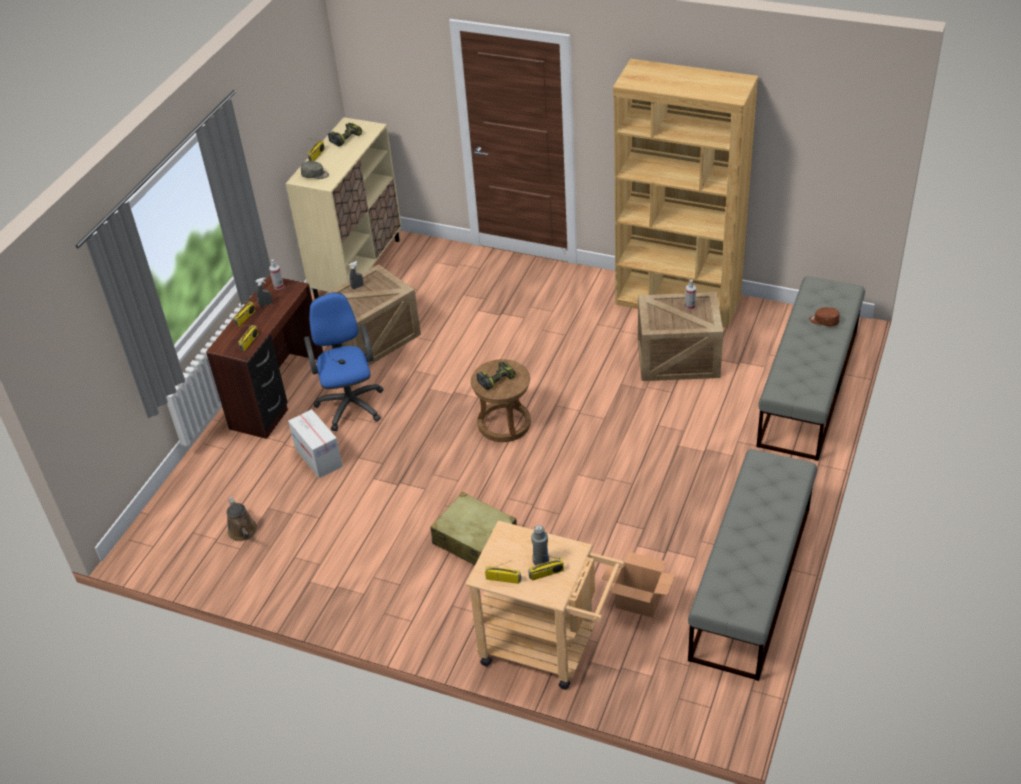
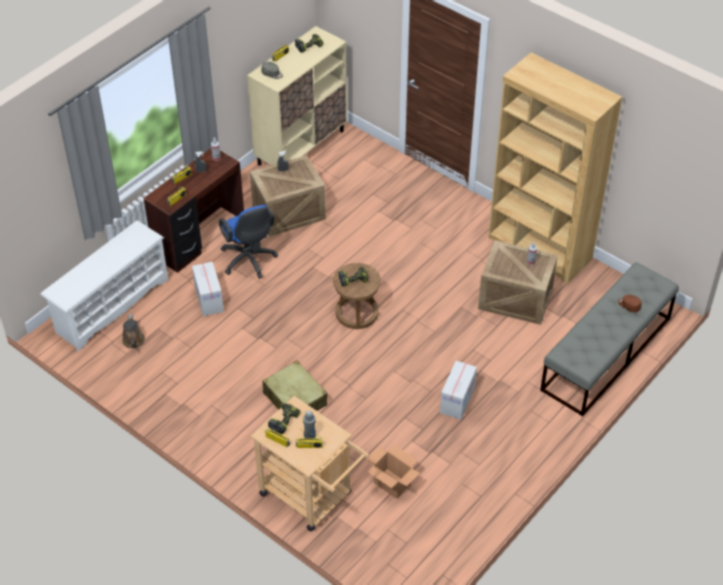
camera: 15 degrees right, 5 degrees up
(198, 498) = (111, 305): none -> white shoe rack
(350, 403) = (249, 261): blue office chair -> blue office chair turned 150 degrees clockwise
(499, 553) = (283, 420): none -> power drill
(668, 485) = (457, 400): none -> cardboard box
(751, 582) = (482, 495): grey bench -> none

